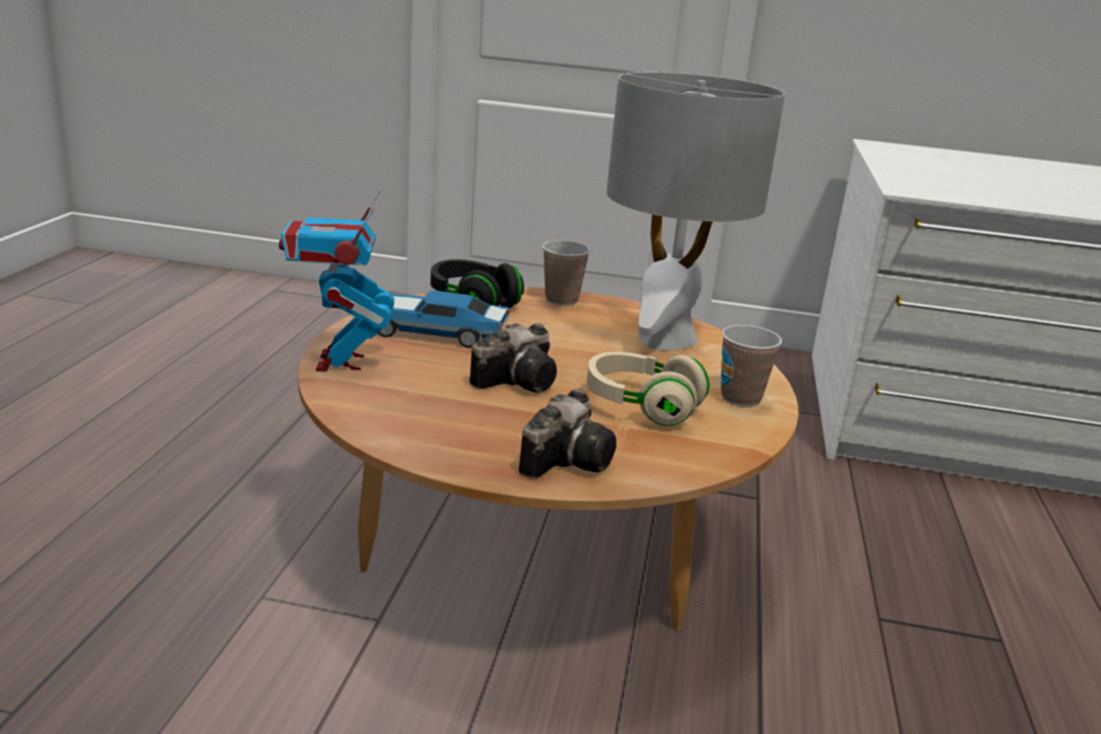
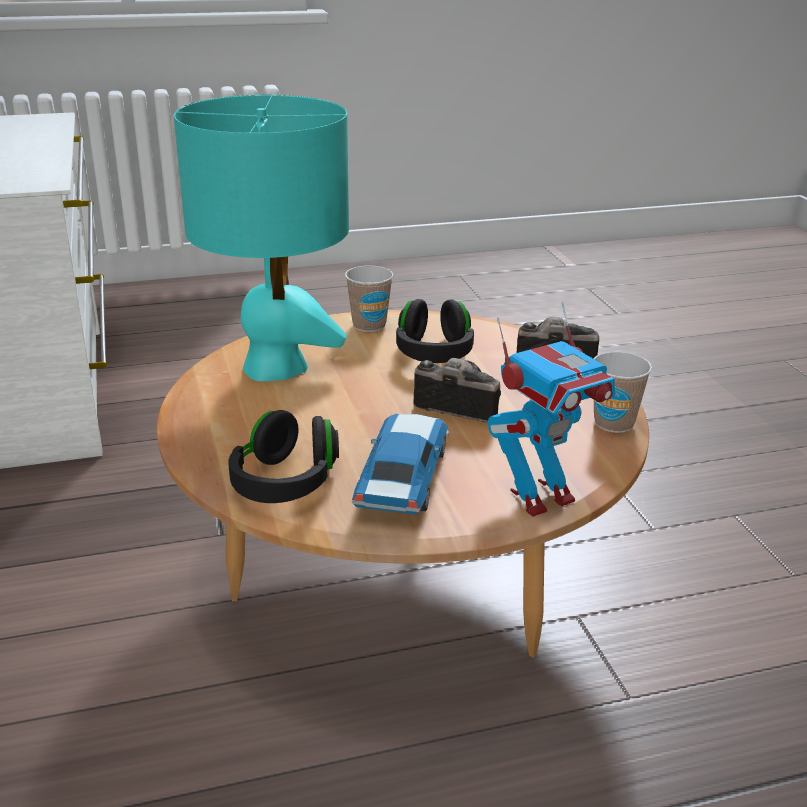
camera: 115 degrees left, 5 degrees up
(432, 332) = (403, 477): toy car -> toy car turned 150 degrees counterclockwise
(561, 300) = (217, 436): cup -> cup (613, 423)
(641, 406) = (434, 353): beige headphones -> black headphones
(665, 339) = (275, 368): grey table lamp -> turquoise table lamp

